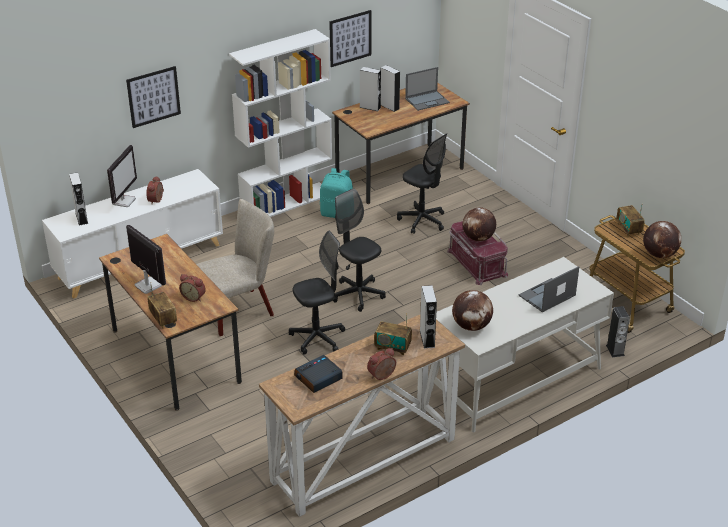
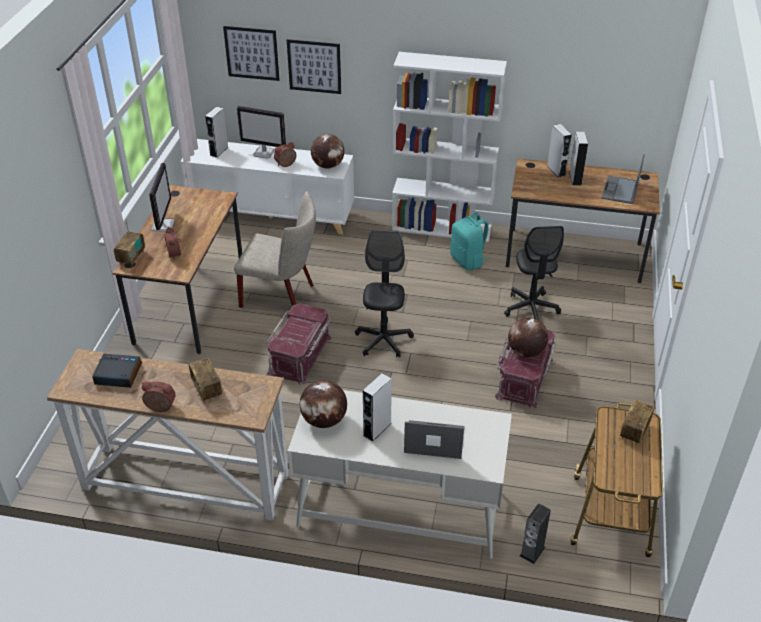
camera: 45 degrees right, 5 degrees up
(124, 201) = (264, 153): monitor -> monitor turned 45 degrees clockwise
(317, 338) = (301, 356): black office chair -> red storage box
(350, 38) = (553, 87): picture -> picture (251, 53)
(427, 100) = (620, 190): laptop -> laptop turned 90 degrees clockwise
(427, 339) = (243, 402): grey speaker -> grey speaker (377, 429)
(659, 254) = (624, 479): globe -> globe (328, 165)

